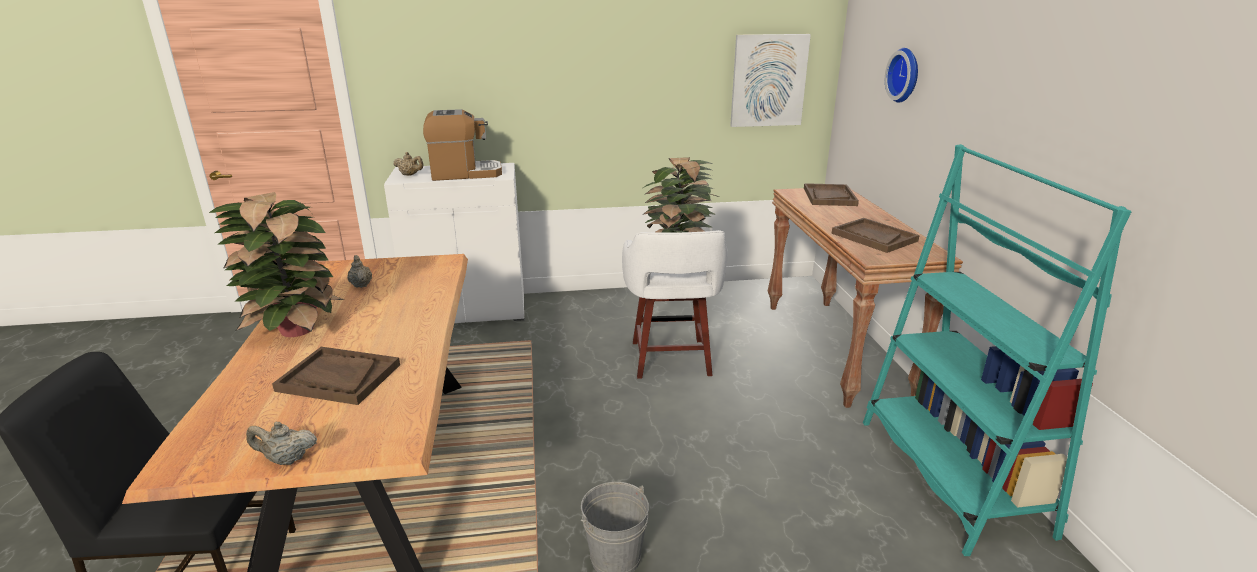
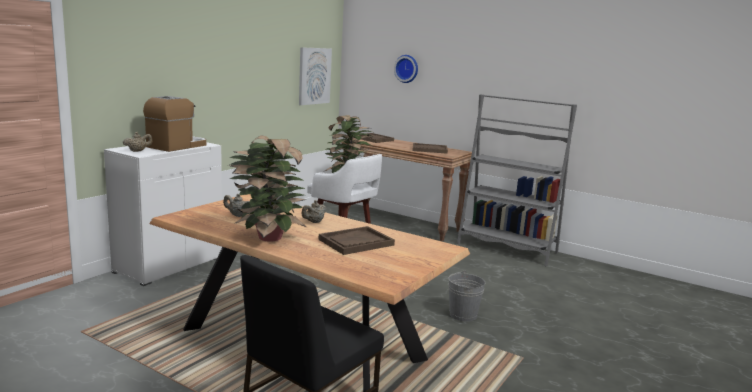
camera: 50 degrees left, 10 degrees down
(286, 459) = (423, 264): beige teapot -> beige teapot (314, 222)
(950, 475) = (507, 248): turquoise bookcase -> grey bookcase

